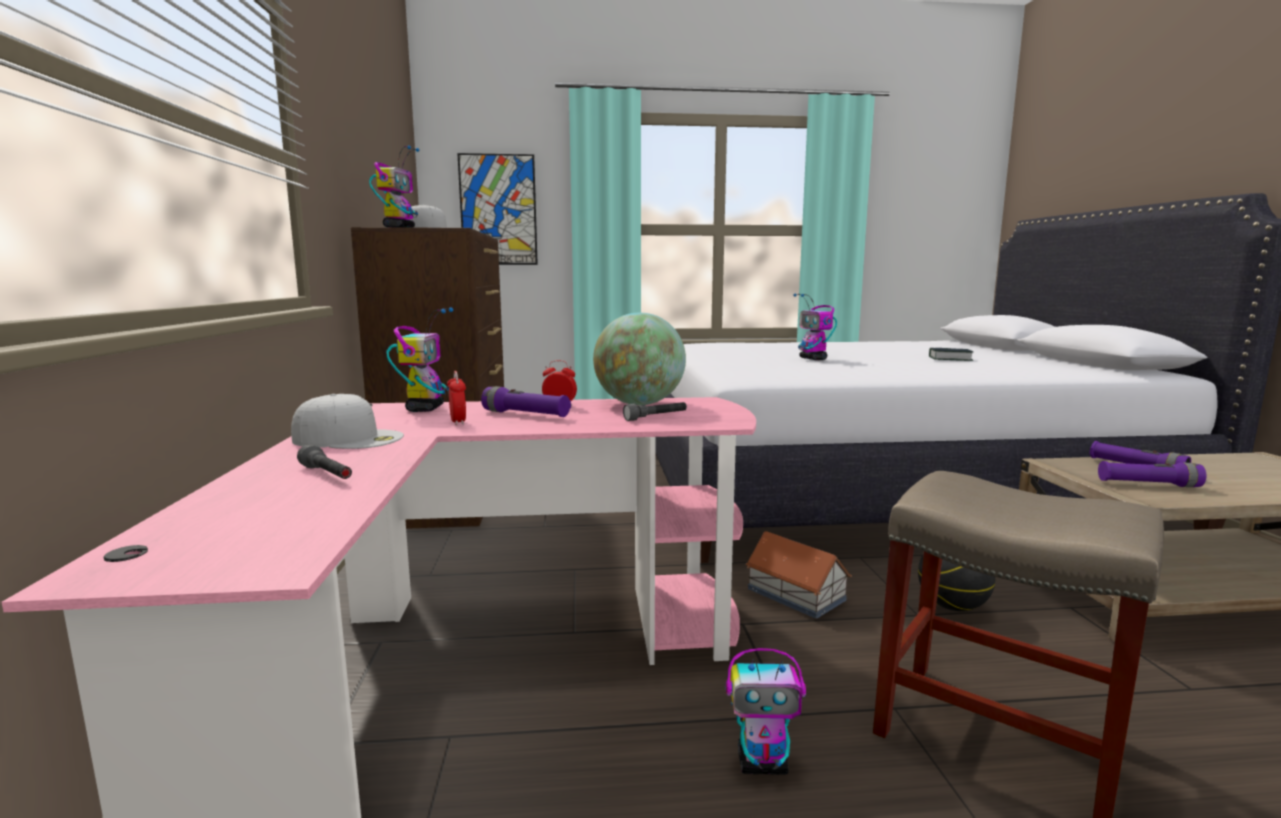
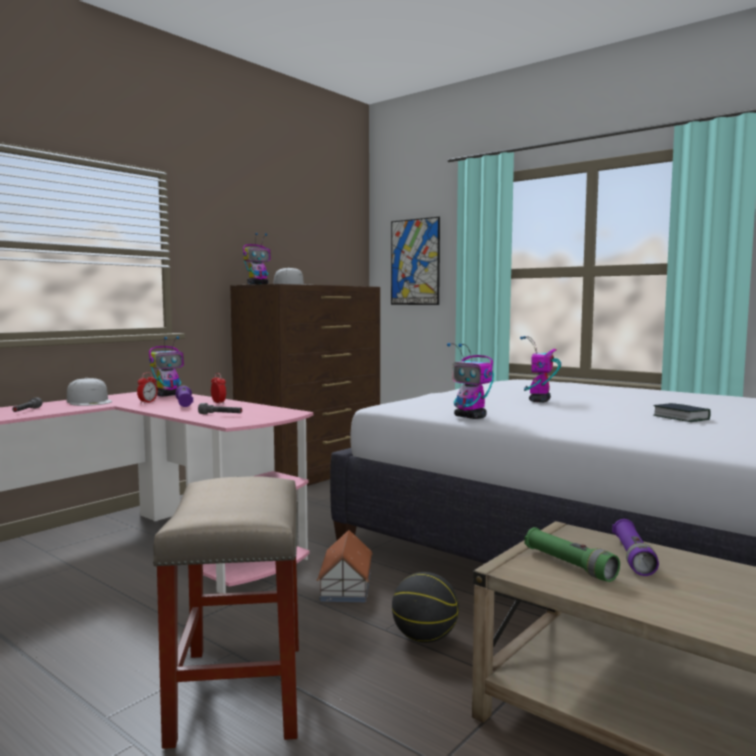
camera: 45 degrees right, 5 degrees down
(639, 404) = (253, 408): globe -> none
(763, 763) = (126, 633): toy robot -> toy robot (470, 417)
(1148, 484) = (569, 565): purple flashlight -> green flashlight

